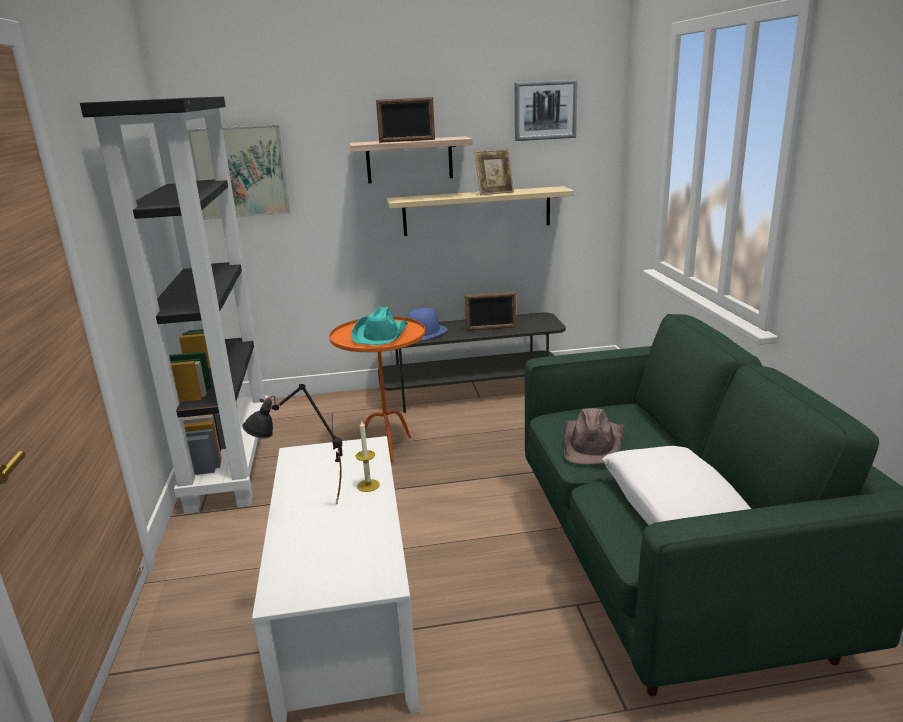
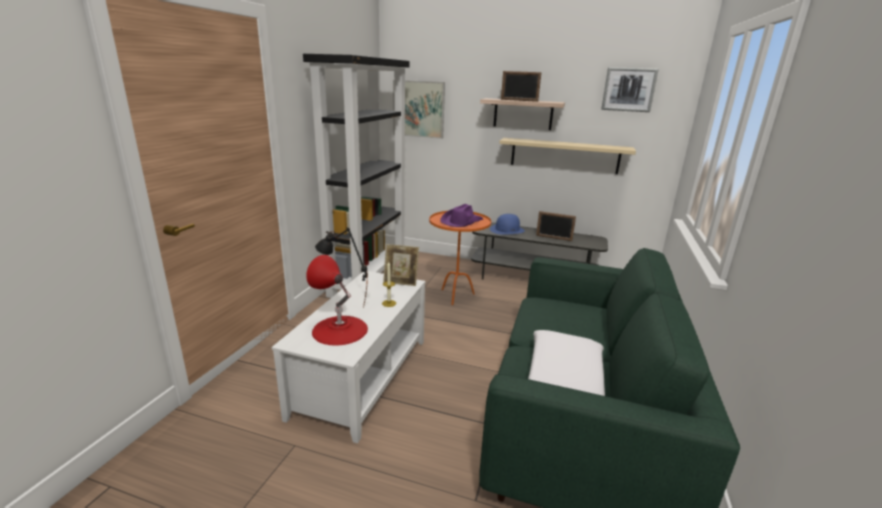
camera: 25 degrees right, 0 degrees up
(335, 550) = (339, 330): none -> red table lamp
(380, 334) = (461, 221): turquoise hat -> purple hat
(494, 193) = (576, 144): picture frame -> picture frame (401, 282)
(594, 443) = (549, 323): brown hat -> none

